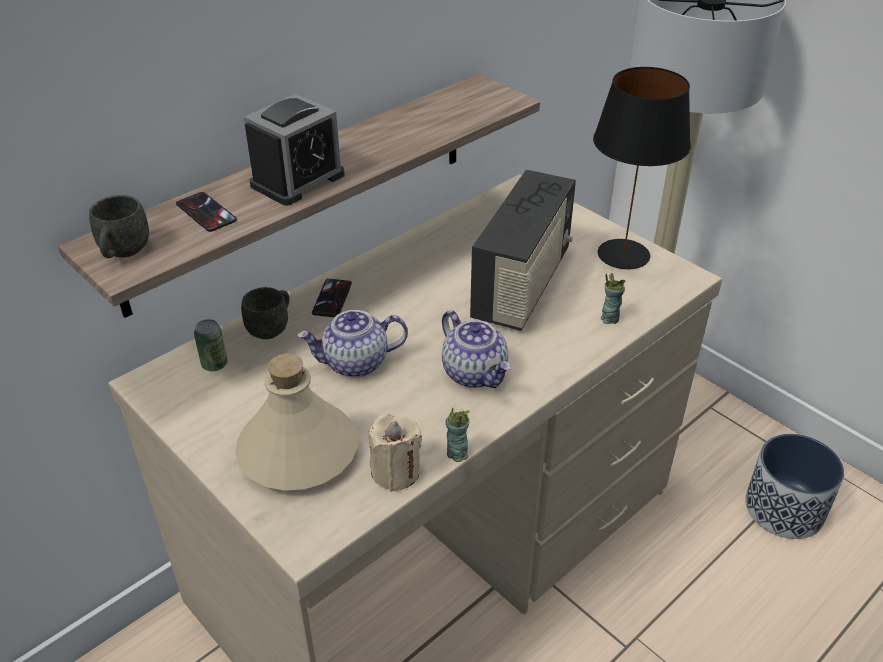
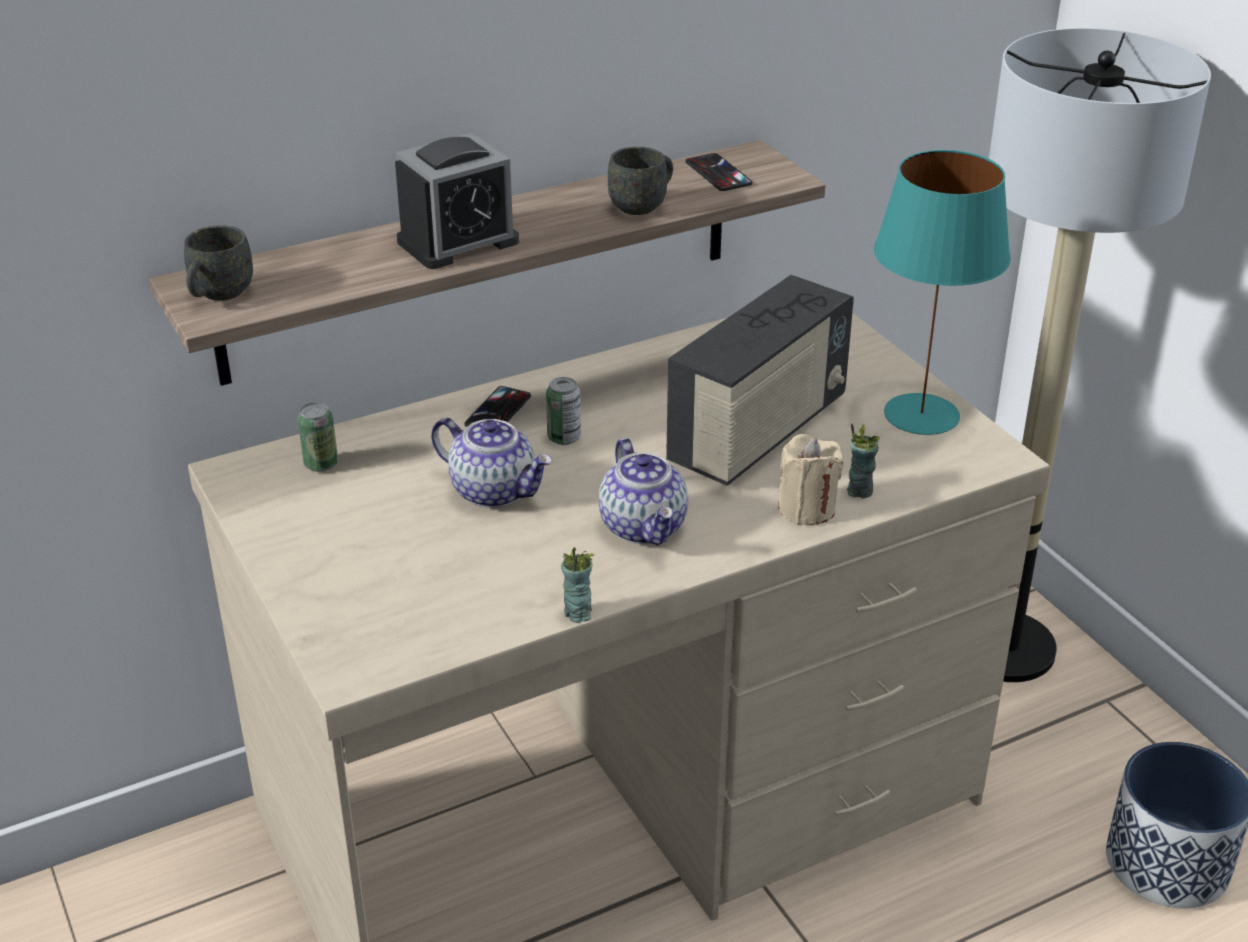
camera: 15 degrees right, 5 degrees down
(206, 212) = (331, 264): phone -> phone (718, 173)
(272, 327) = (407, 433): grey mug -> grey mug (643, 204)
(298, 451) = (383, 576): beige bottle -> none
(355, 363) = (495, 491): teapot -> teapot turned 150 degrees counterclockwise
(388, 312) = (564, 438): none -> can
(395, 472) = (492, 619): beige candle -> beige candle (807, 508)
(624, 254) = (922, 414): black table lamp -> turquoise table lamp

